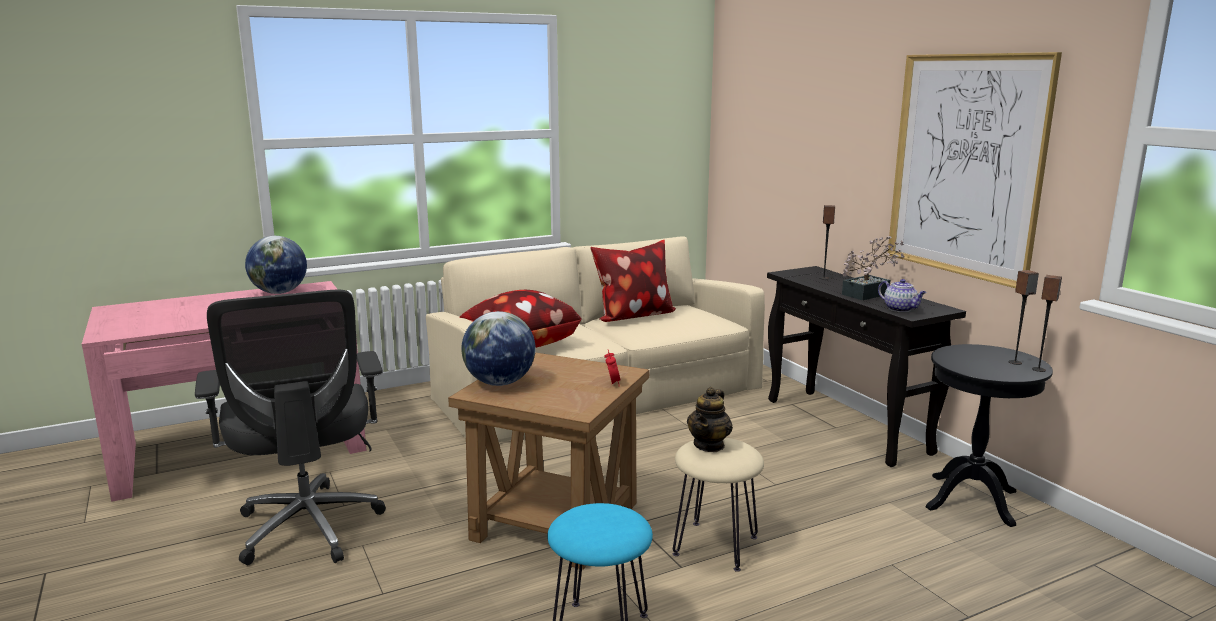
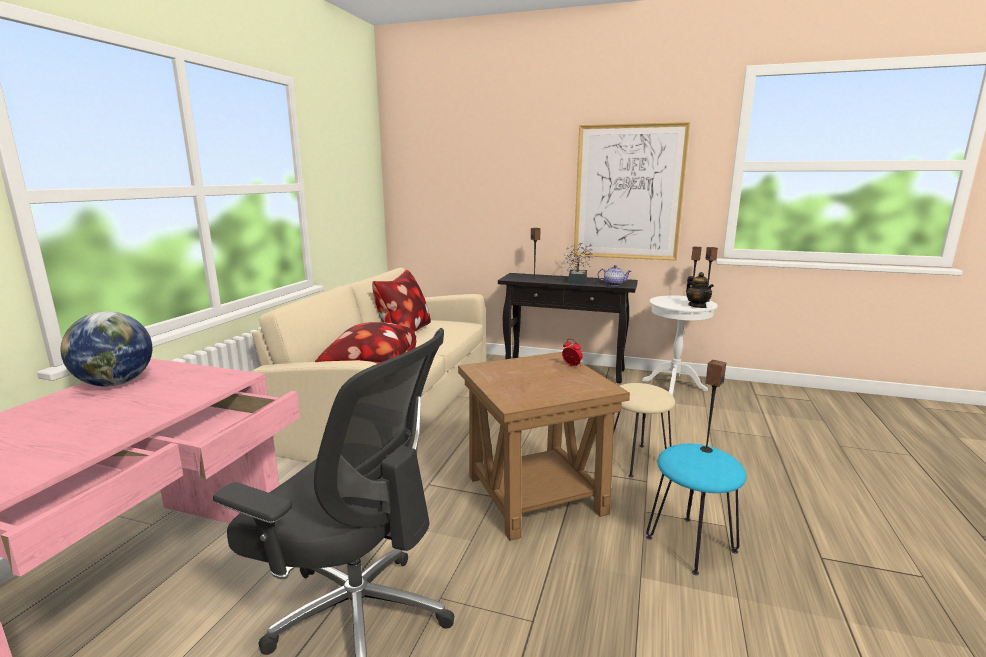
camera: 45 degrees left, 0 degrees up
(499, 383) = (508, 391): globe -> none
(623, 519) = (706, 449): none -> speaker
(709, 445) = (633, 390): teapot -> teapot (697, 306)
(971, 500) = (674, 385): black side table -> white side table

